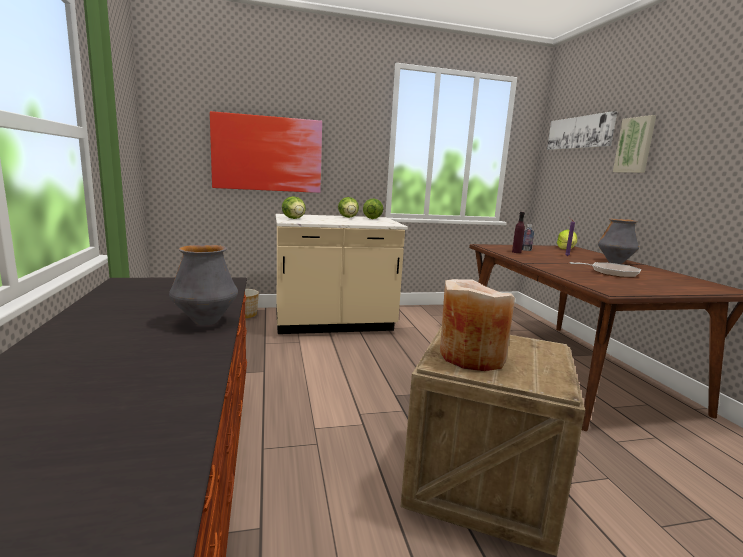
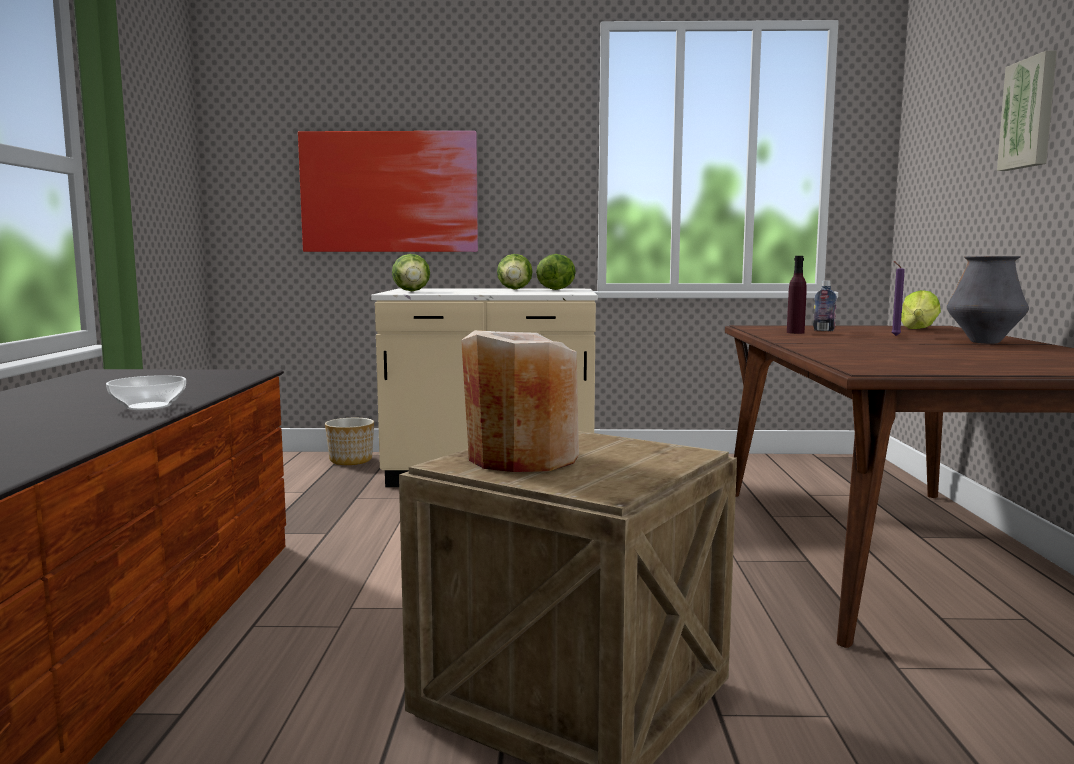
camera: 15 degrees right, 5 degrees down
(205, 322) = (148, 407): vase -> bowl
(580, 132) = (952, 106): picture -> none
(611, 273) = (934, 353): frying pan -> none

